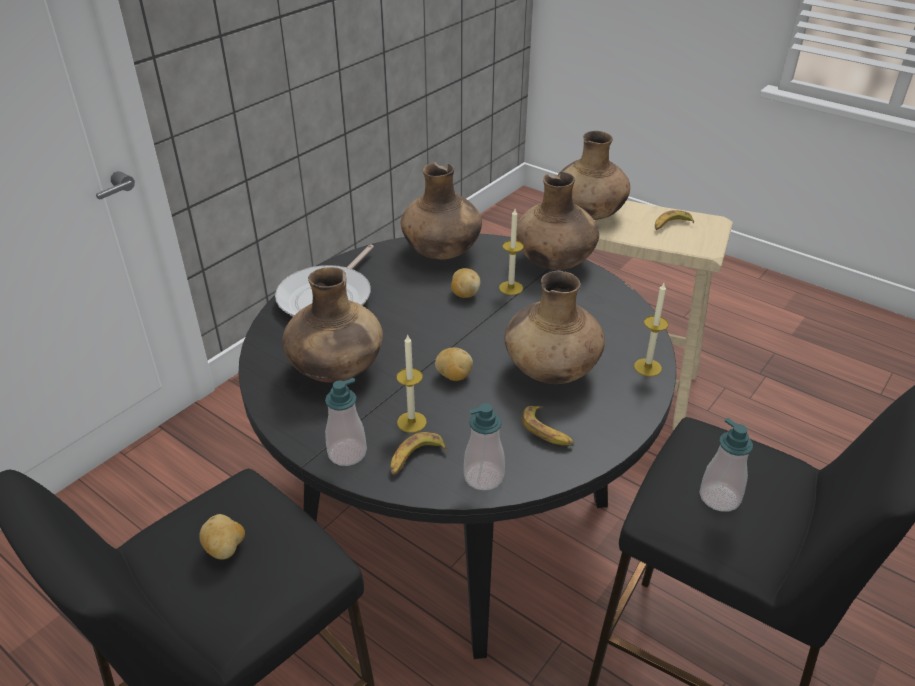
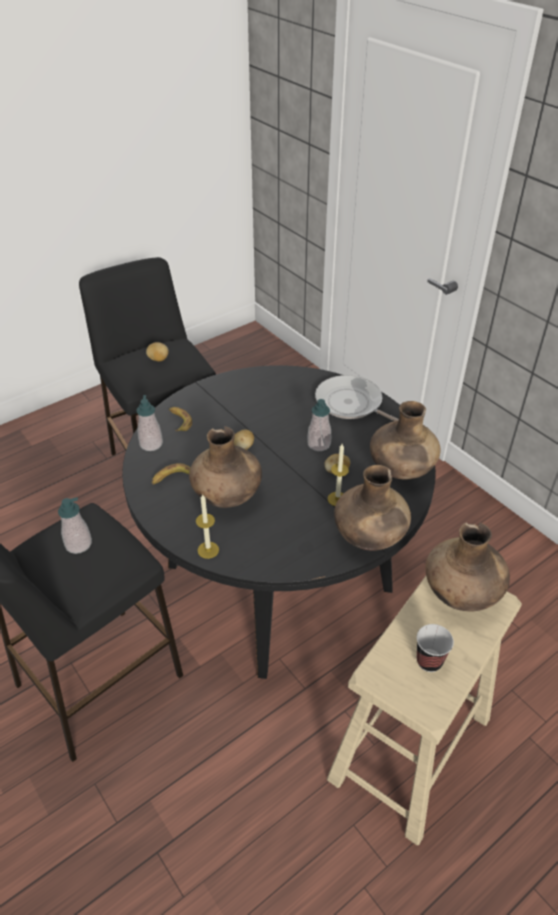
camera: 105 degrees right, 5 degrees up
(336, 370) = (270, 400): brown vase -> none
(347, 453) = (196, 397): soap dispenser -> soap dispenser (319, 444)
(411, 422) = (209, 424): candle -> none
(671, 225) = (429, 661): banana -> cup

